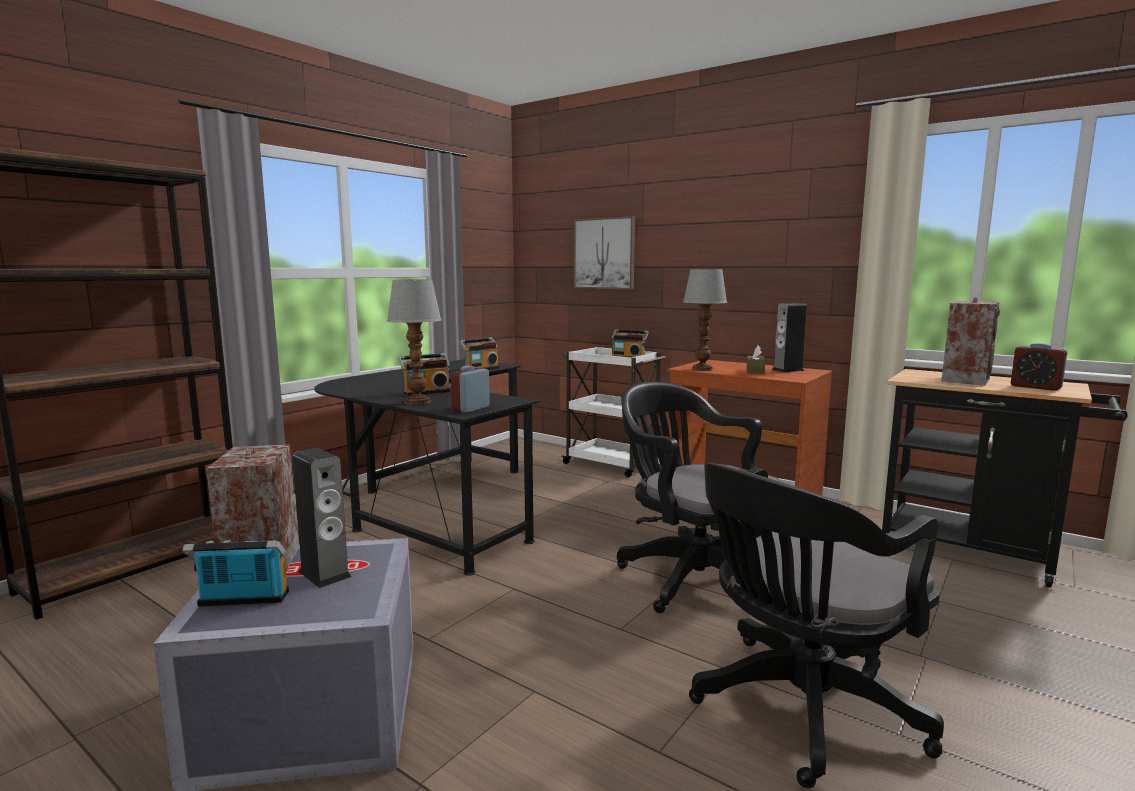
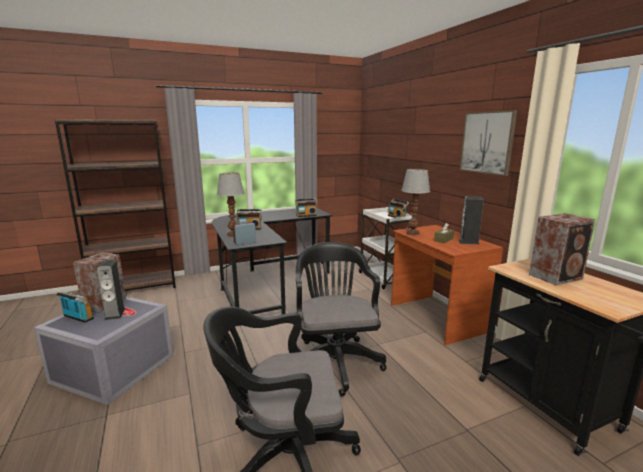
camera: 30 degrees right, 5 degrees up
(604, 253) = (395, 150): picture -> picture (487, 142)
(1035, 387) = (599, 296): alarm clock -> none

